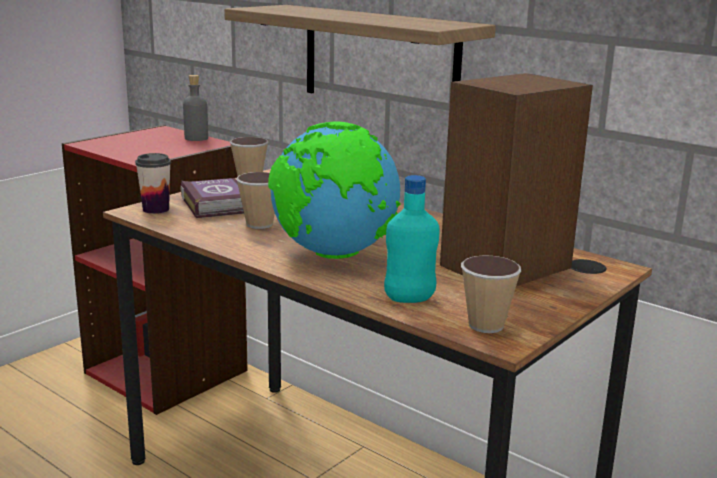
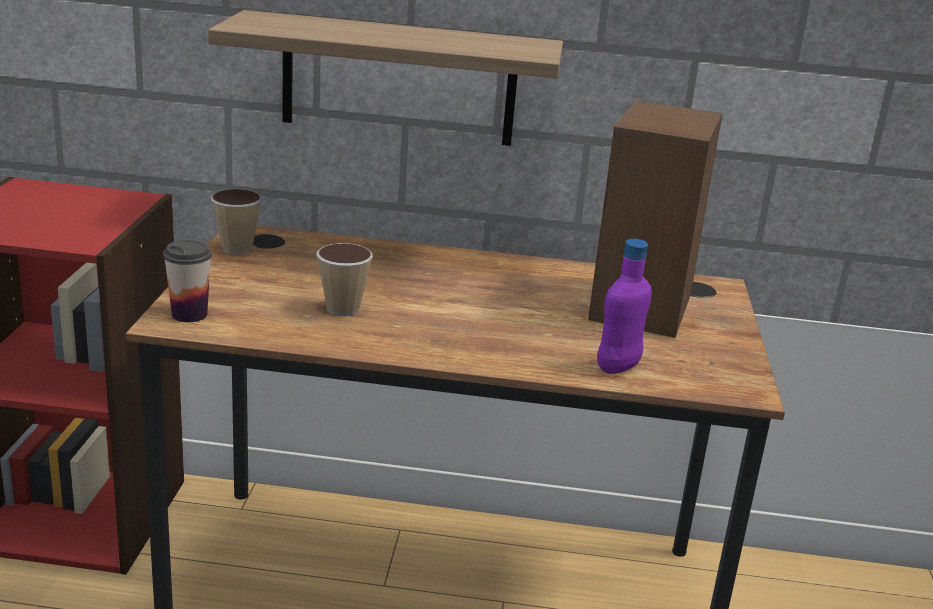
camera: 35 degrees left, 5 degrees up
(196, 138) = (97, 194): grey bottle -> none
(217, 204) = (251, 290): book -> none
(333, 255) = (477, 332): globe -> none
(409, 299) = (618, 367): turquoise bottle -> purple bottle
(486, 325) = (714, 378): cup -> none

